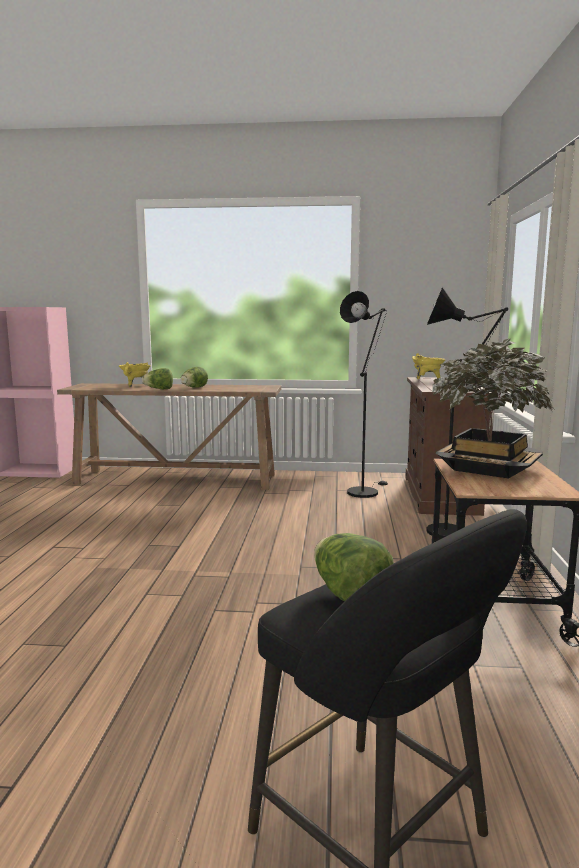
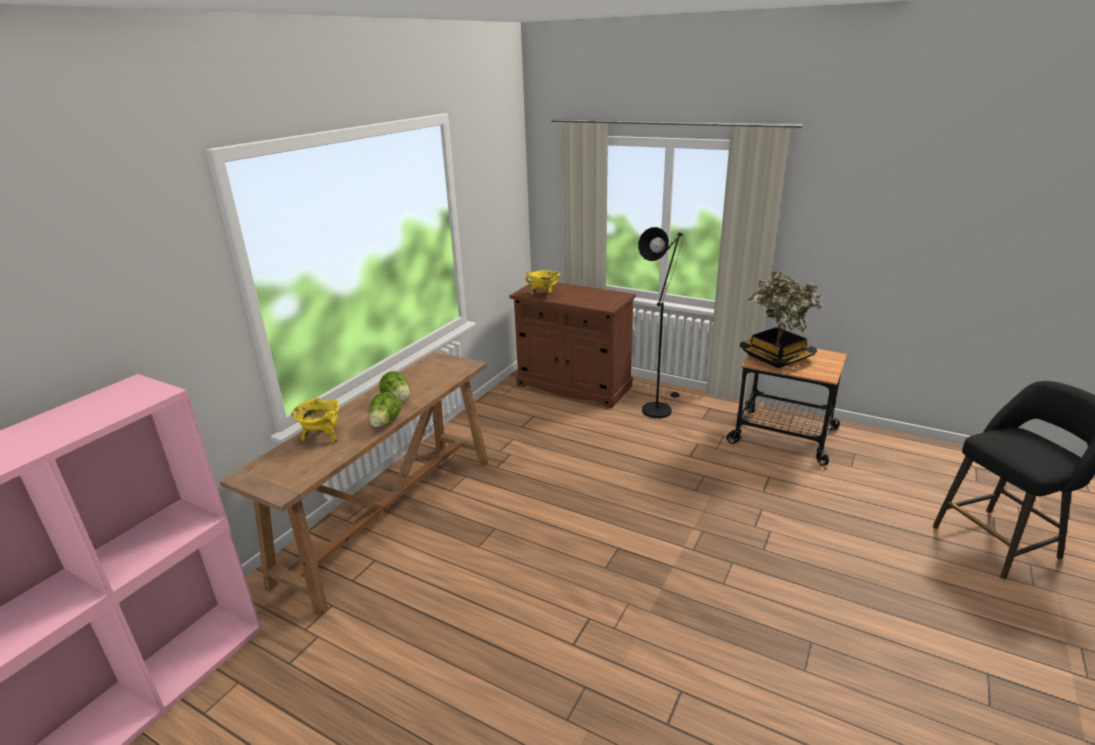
camera: 65 degrees left, 15 degrees up
(349, 596) = (1023, 450): lettuce -> none
(364, 491) = (537, 414): black floor lamp -> none

